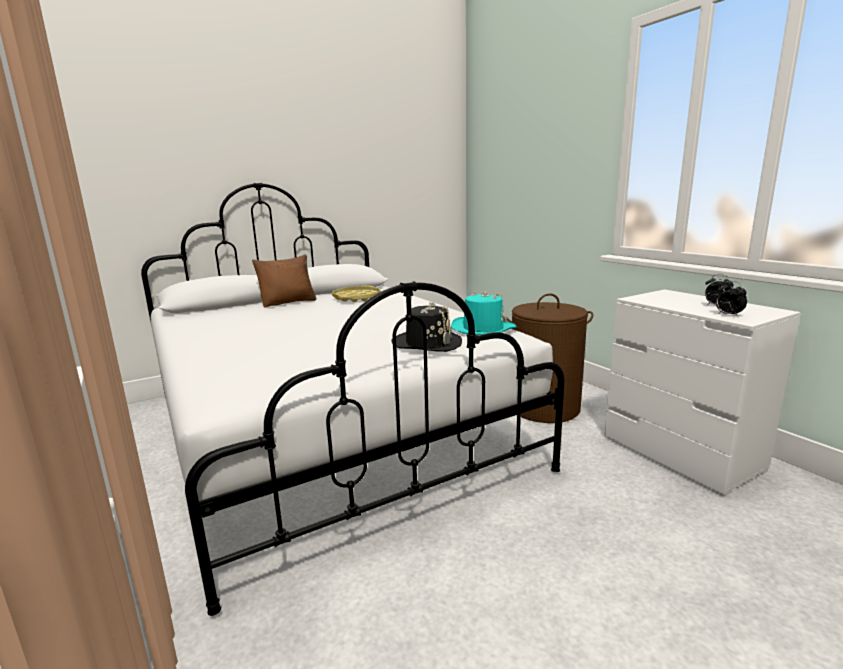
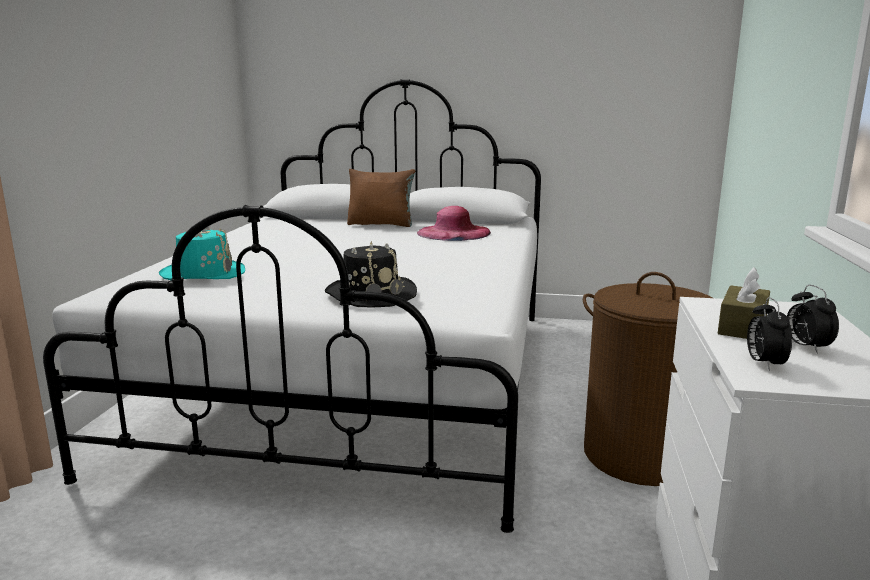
camera: 40 degrees right, 0 degrees up
(357, 298) = (453, 232): yellow tray -> pink hat
(482, 329) = (472, 296): turquoise hat -> turquoise hat (203, 274)
(676, 304) = (742, 326): none -> brown tissue box

